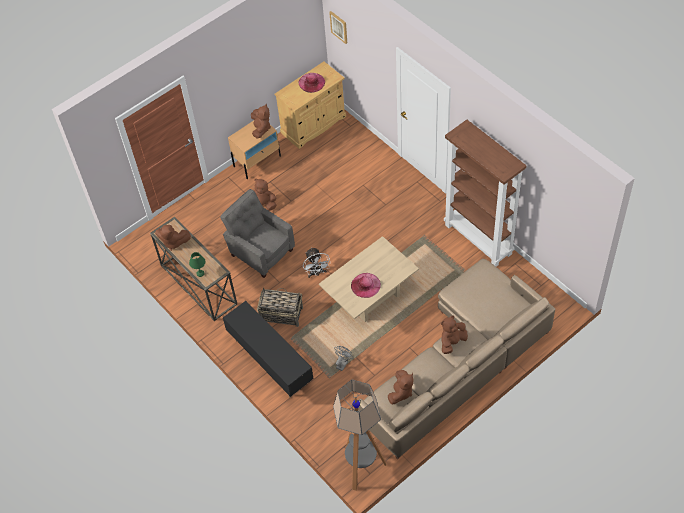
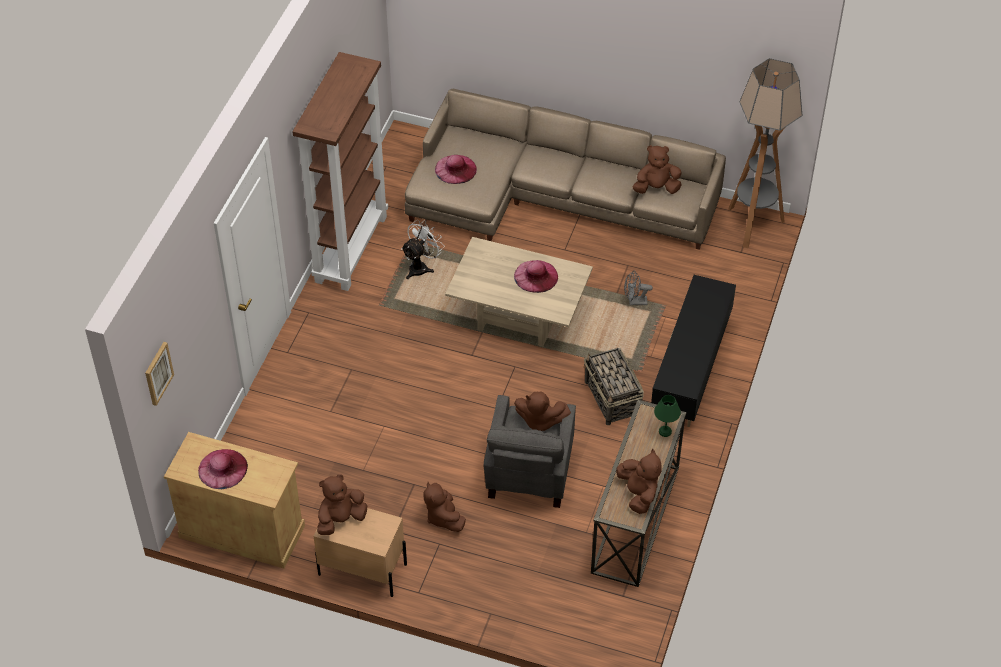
camera: 125 degrees left, 5 degrees down
(317, 273) = (520, 391): white fan -> white fan (421, 267)
(452, 342) = (553, 172): brown plush toy -> brown plush toy (540, 421)
(486, 289) = (455, 169): none -> pink hat

